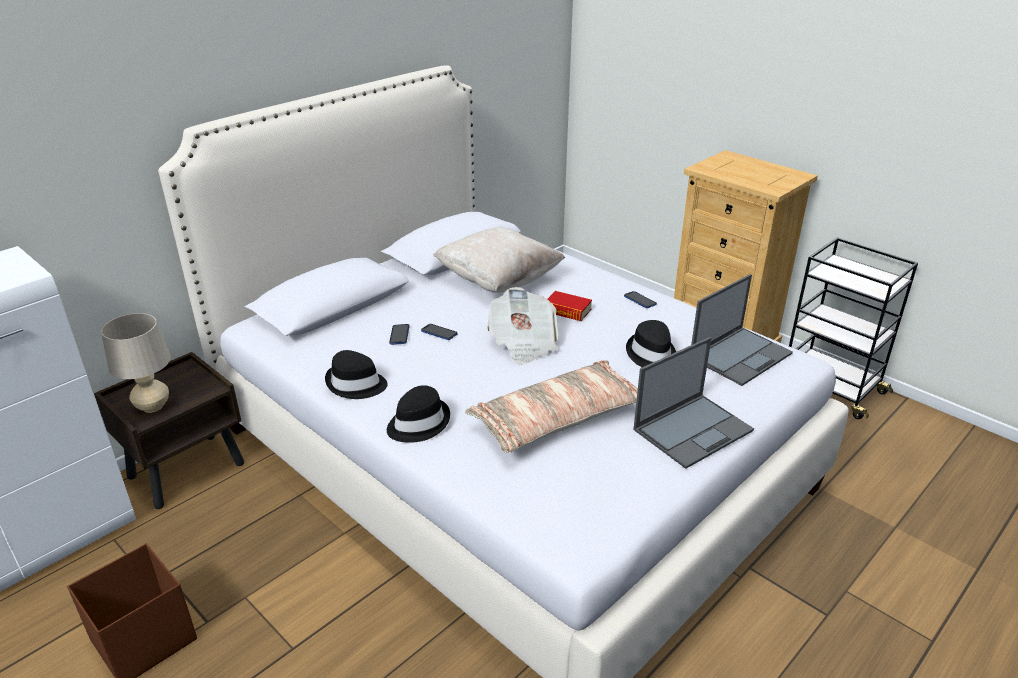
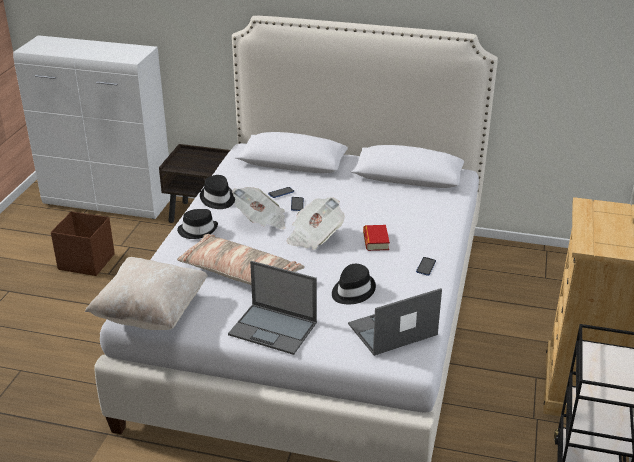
camera: 60 degrees right, 0 degrees up
(153, 406) = (184, 164): beige table lamp -> none
(450, 367) = (261, 221): none -> newspaper
(498, 281) = (386, 203): beige pillow -> beige pillow (151, 313)
(741, 355) = (391, 330): laptop -> laptop turned 135 degrees clockwise

